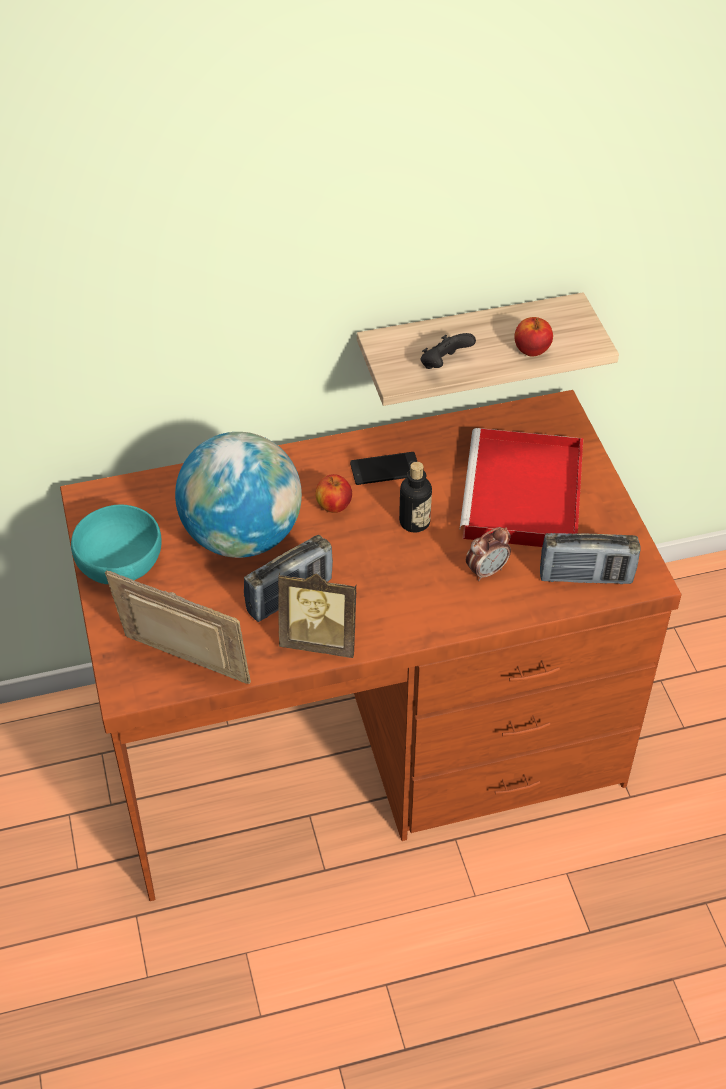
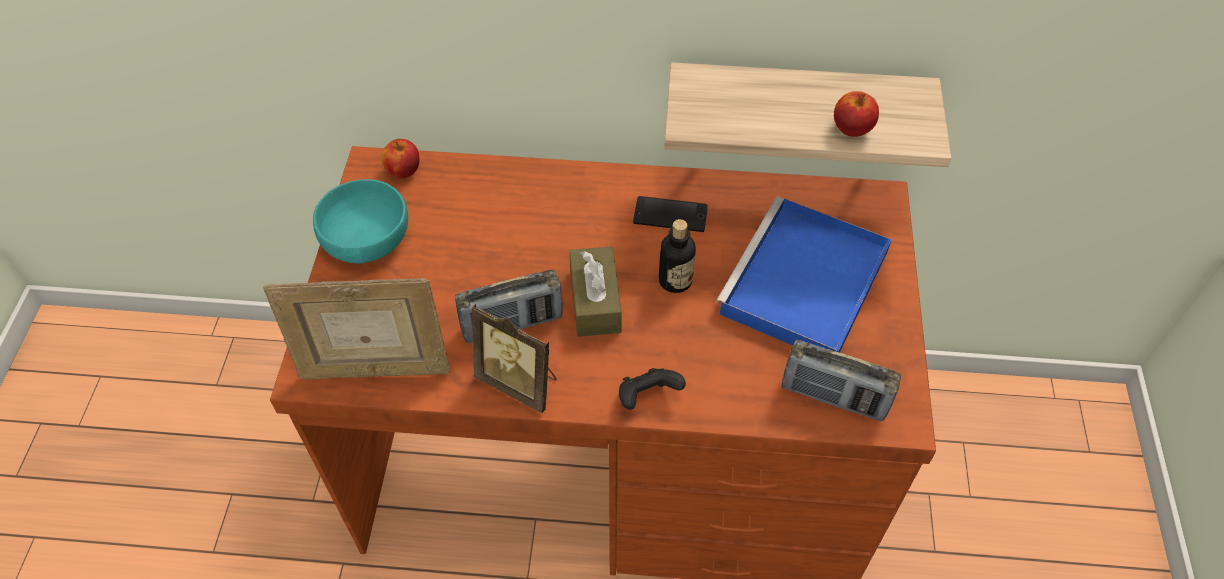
camera: 20 degrees right, 5 degrees up
(185, 667) = (374, 369): picture frame -> picture frame turned 135 degrees clockwise
(242, 536) = (496, 245): globe -> none
(334, 506) = (601, 239): apple -> apple (403, 171)
(353, 558) = (595, 301): none -> brown tissue box
(444, 364) = (747, 121): black game controller -> black game controller (647, 397)
(487, 571) = (727, 358): alarm clock -> none
(524, 496) = (804, 285): red tray -> blue tray

